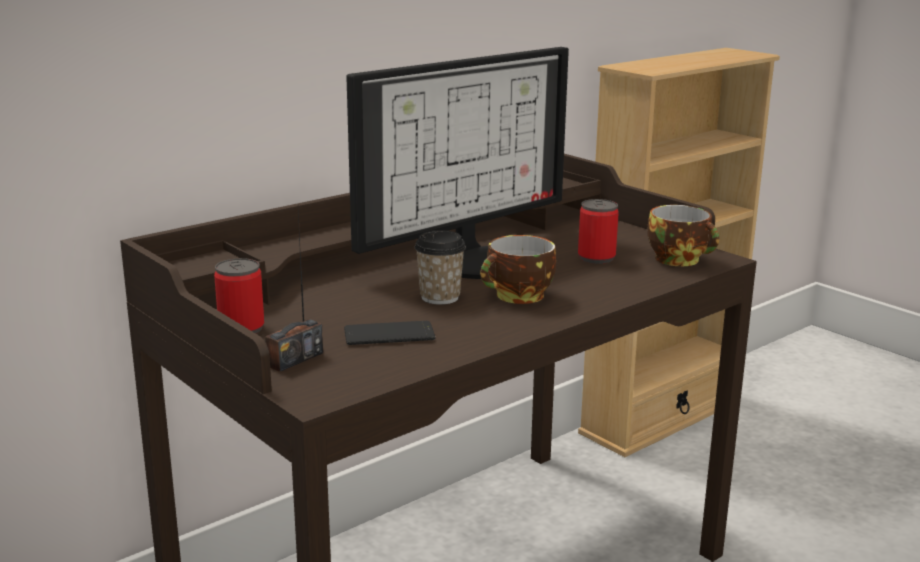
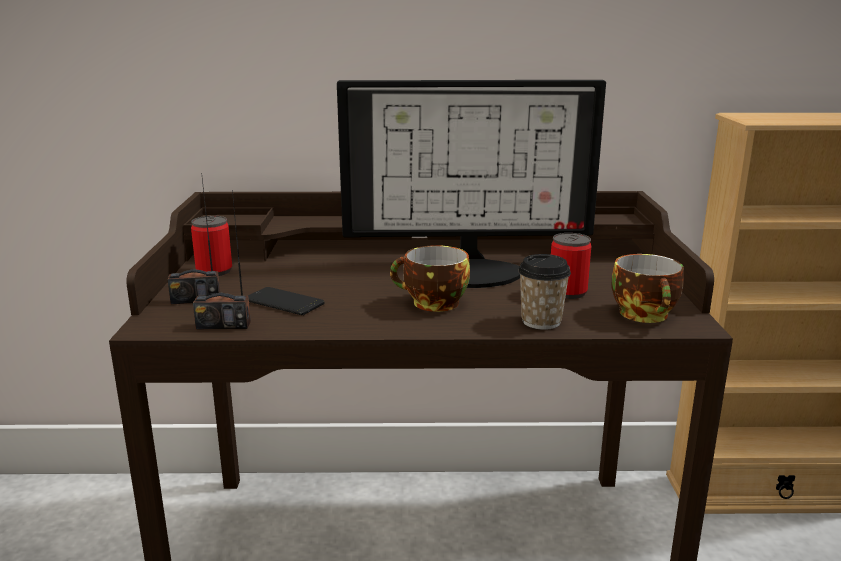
camera: 40 degrees right, 0 degrees up
(383, 371) = (223, 325): none -> radio
(440, 297) = (375, 287): cup -> cup (541, 321)

